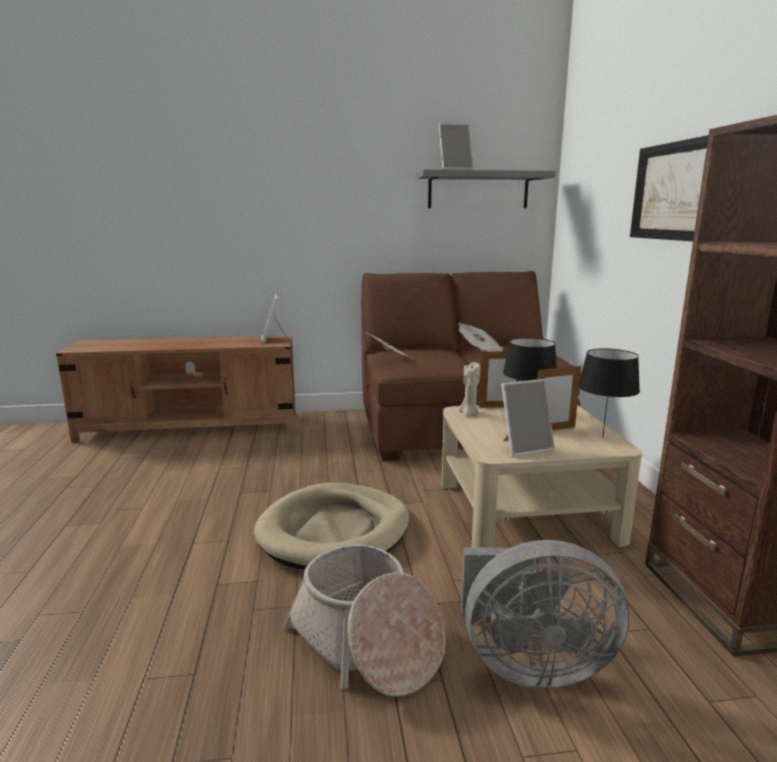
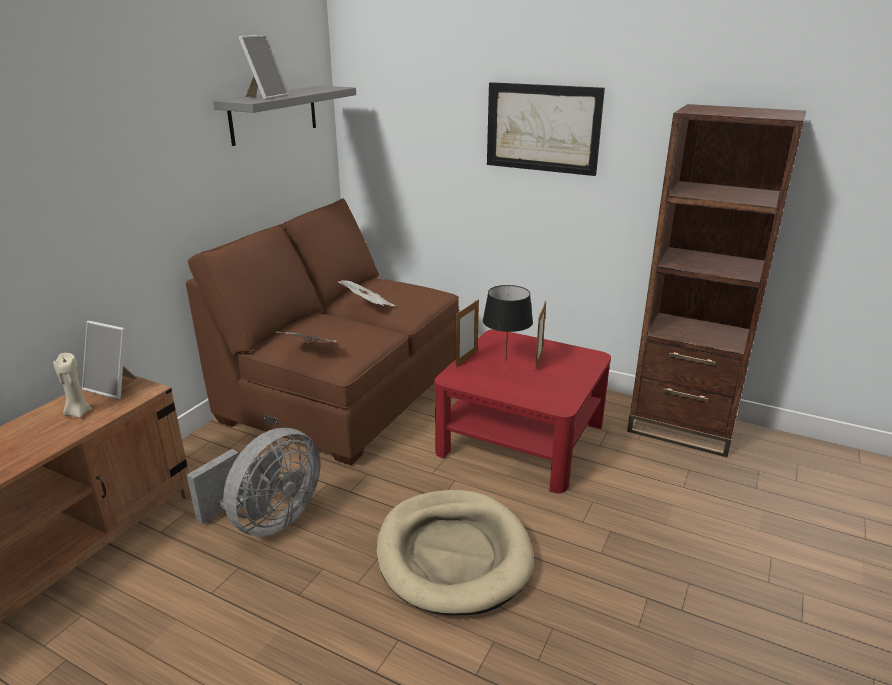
camera: 55 degrees left, 10 degrees up
(366, 643) = (628, 604): basket -> none
(469, 413) = (464, 377): beige candle -> beige candle (78, 413)
(524, 447) = (559, 388): picture frame -> none
(527, 510) = (520, 437): beige coffee table -> red coffee table
(529, 664) = (694, 535): grey fan -> grey fan (267, 521)
(602, 437) = (570, 352): black table lamp -> none

